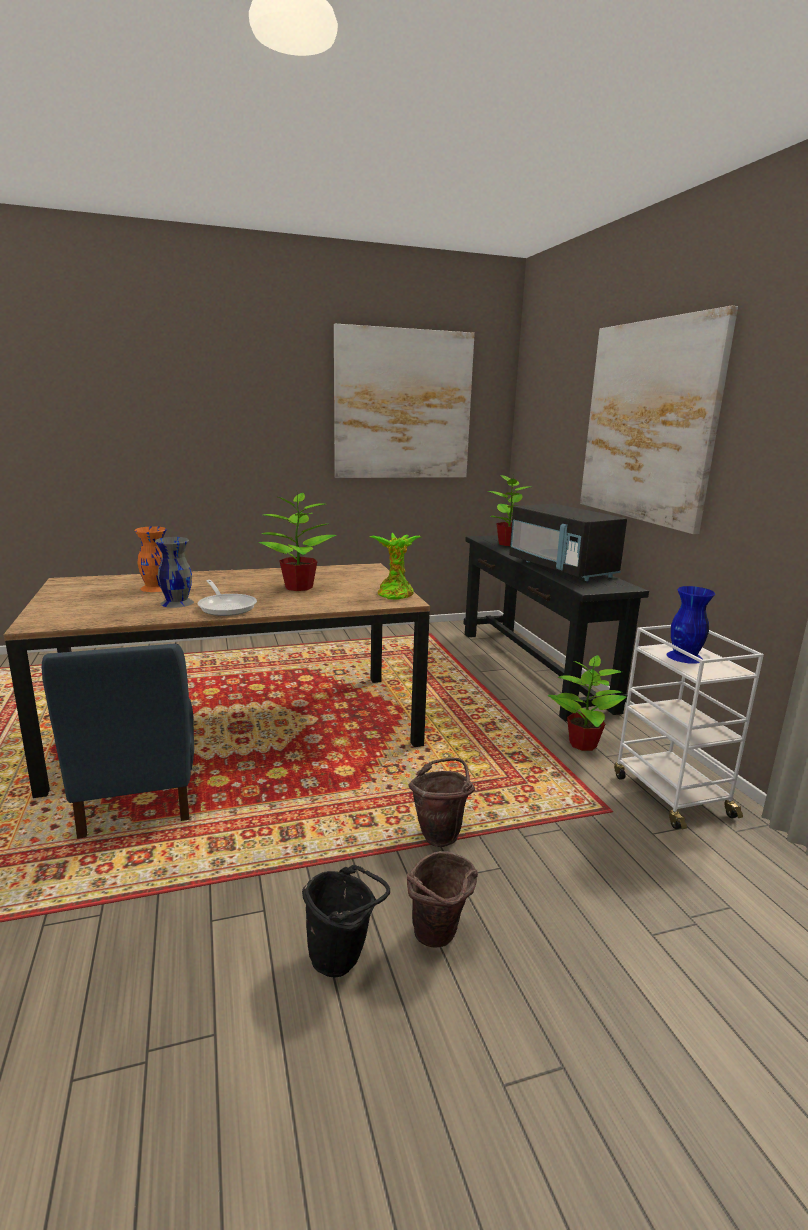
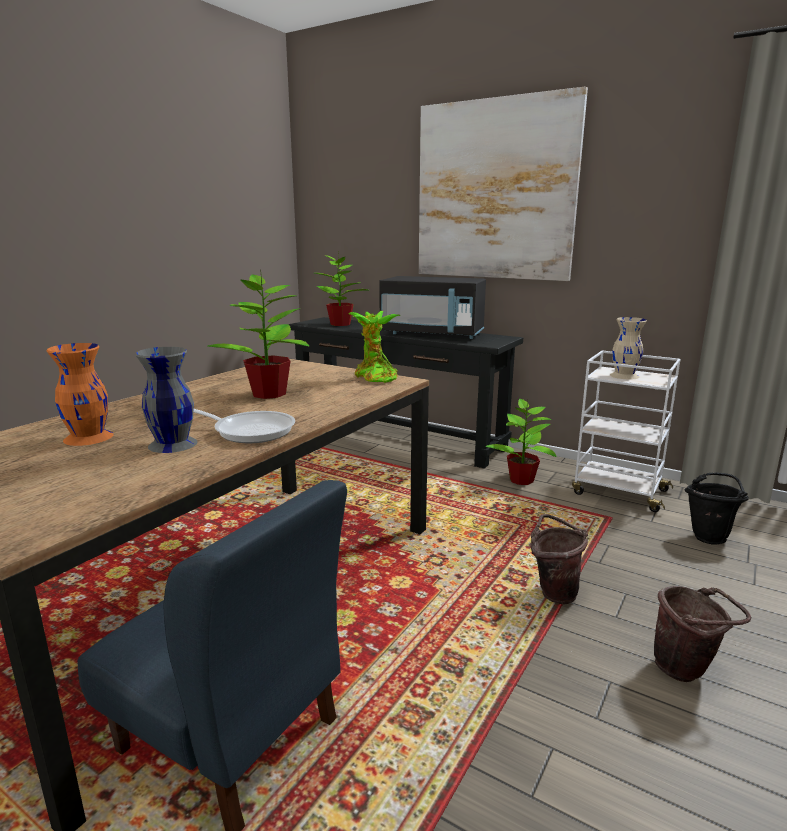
camera: 40 degrees left, 0 degrees up
(343, 959) = (669, 737): black bucket -> black bucket (709, 536)
(403, 405) = (199, 183): picture -> none
(684, 657) = (624, 376): blue vase -> beige vase

